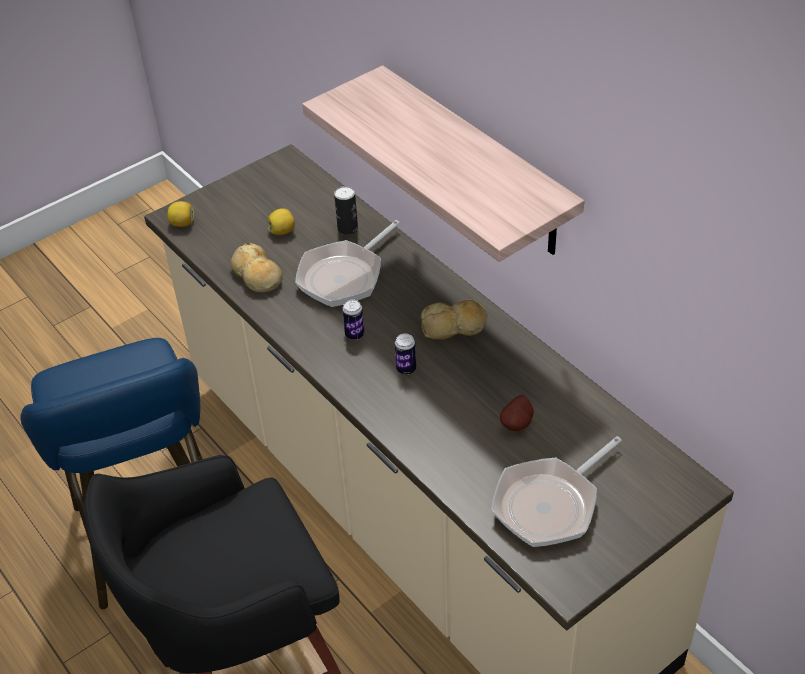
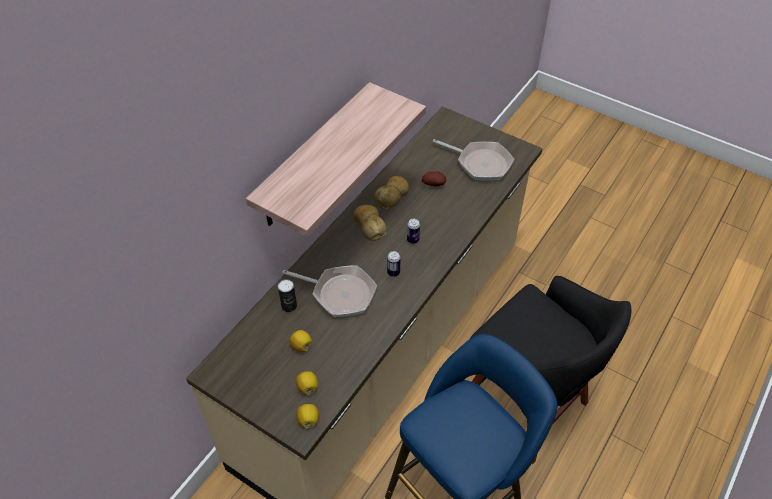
camera: 110 degrees left, 5 degrees up
(223, 228) = (307, 387): none -> lemon
(257, 276) = (355, 345): bread -> bread (392, 196)

